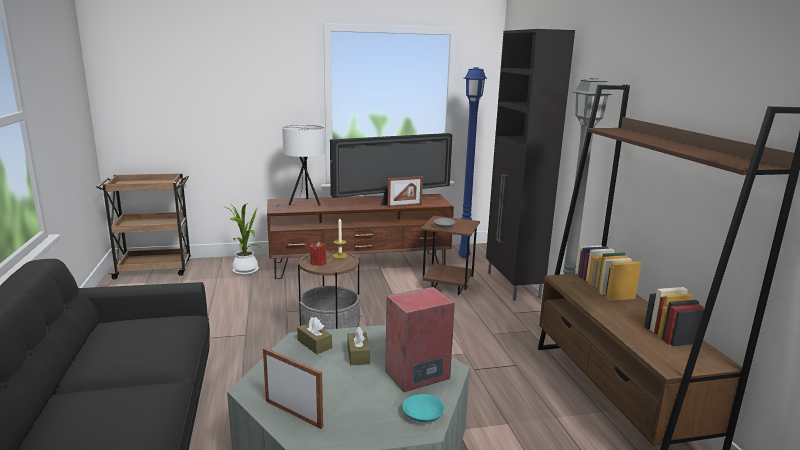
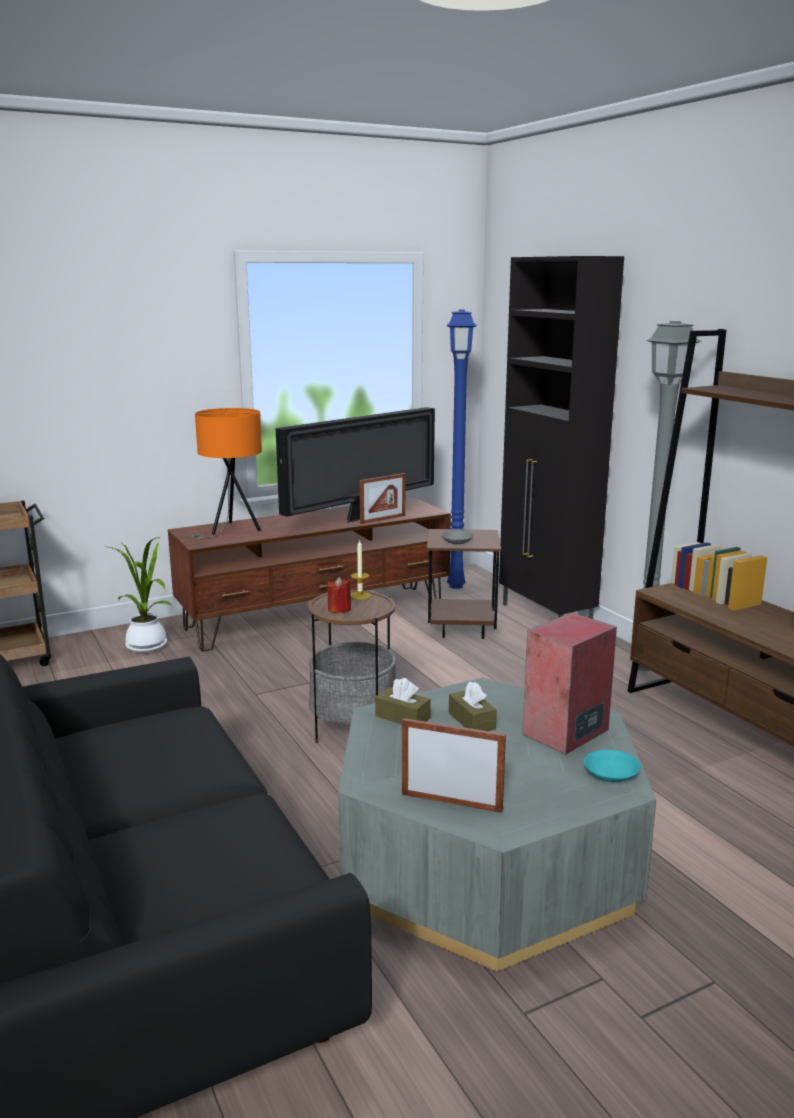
camera: 15 degrees left, 0 degrees up
(303, 204) = (231, 531): white table lamp -> orange table lamp

